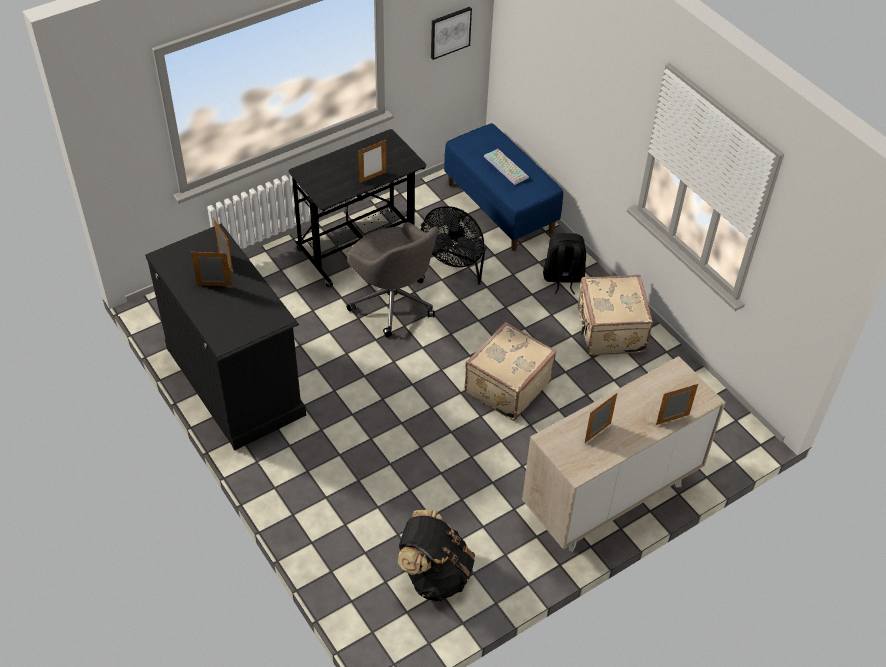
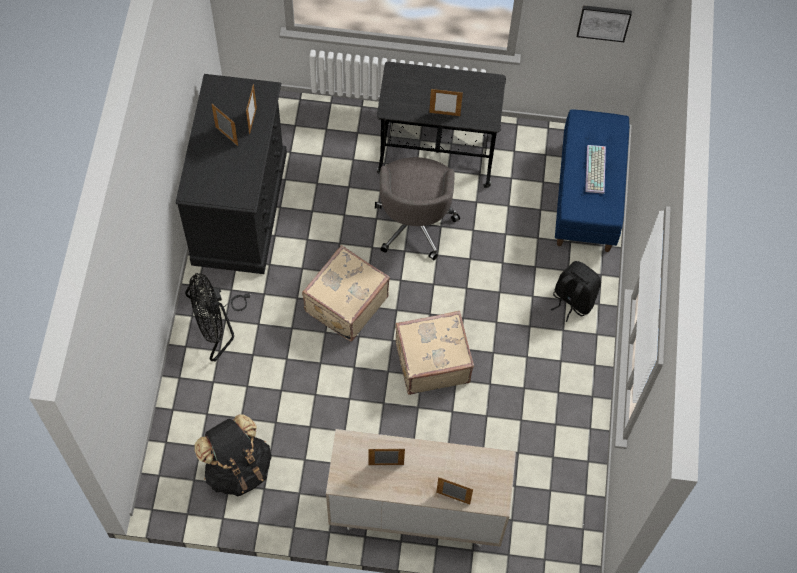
camera: 40 degrees right, 15 degrees up
(452, 262) = (497, 220): black fan -> black fan (216, 322)
(609, 331) = (562, 375): beige suitcase -> beige suitcase (345, 303)

